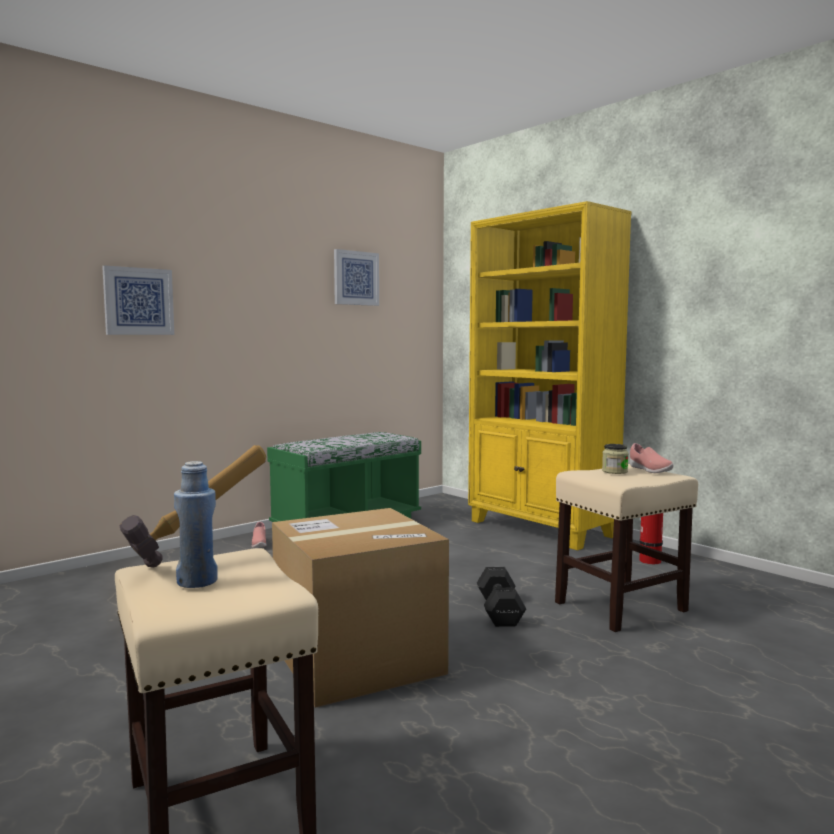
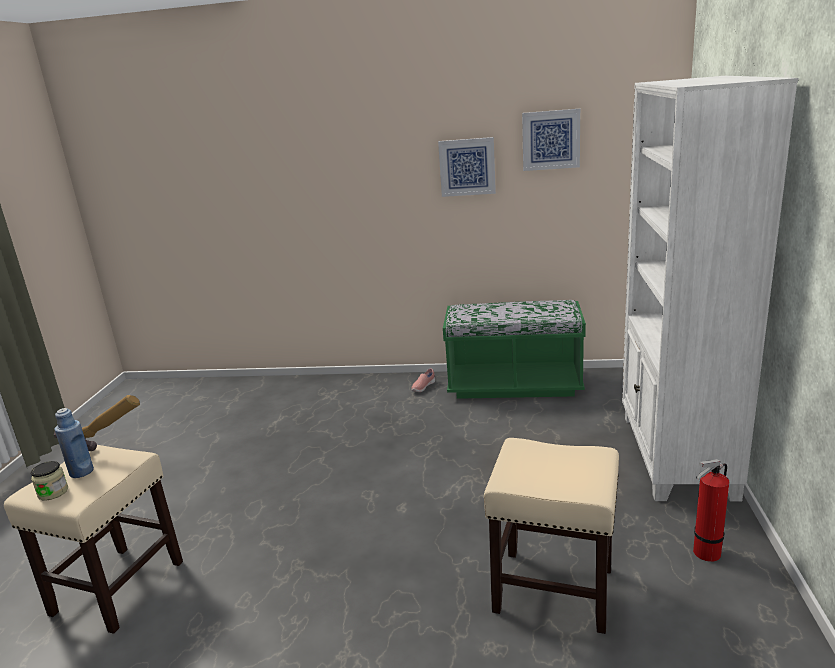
camera: 50 degrees right, 15 degrees up
(138, 301) = (332, 187): picture -> picture (467, 167)
(357, 659) = (305, 528): cardboard box -> none
(500, 610) = (454, 536): black dumbbell -> none
(541, 529) = (675, 456): yellow bookcase -> white bookcase
(614, 471) = (557, 457): jar -> jar (53, 492)
(649, 470) = (591, 471): pink shoe -> none

